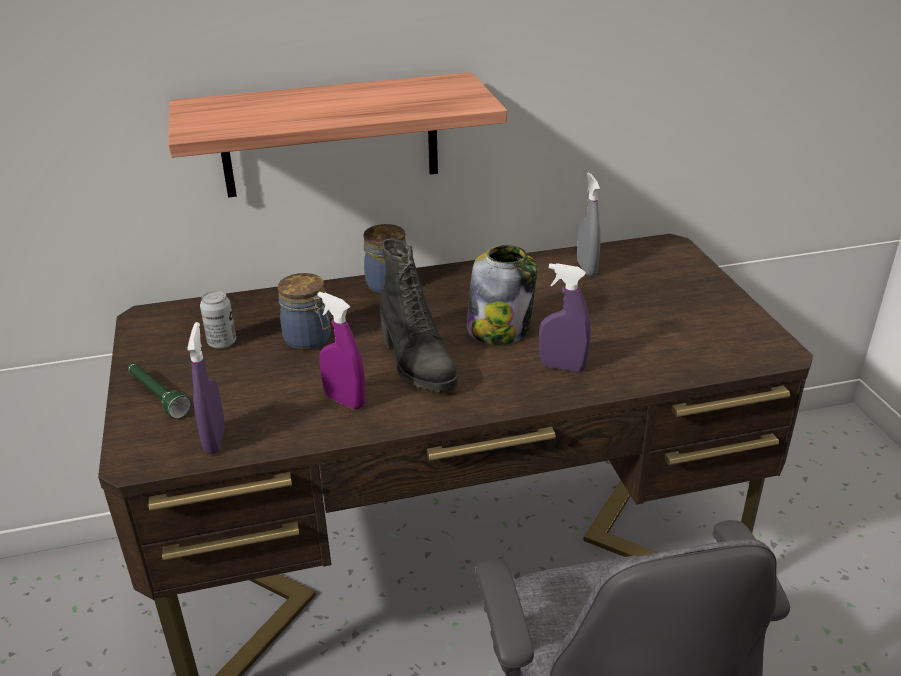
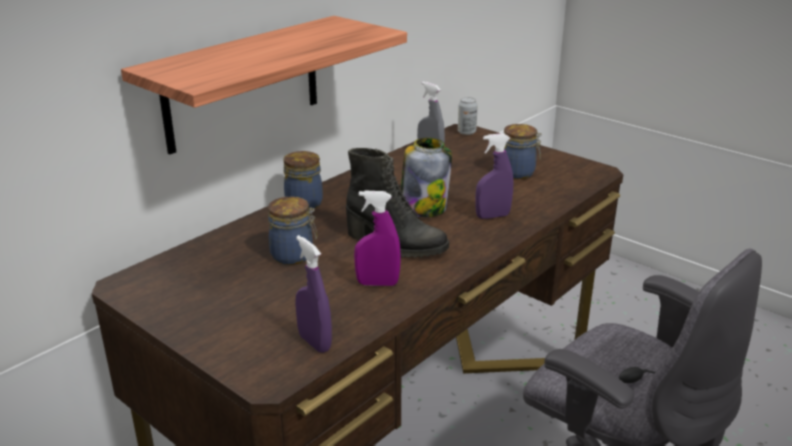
camera: 35 degrees left, 5 degrees down
(157, 396) = (221, 333): green flashlight -> none
(222, 342) = (223, 280): can -> can (466, 132)
(666, 322) = (519, 173): none -> jar

